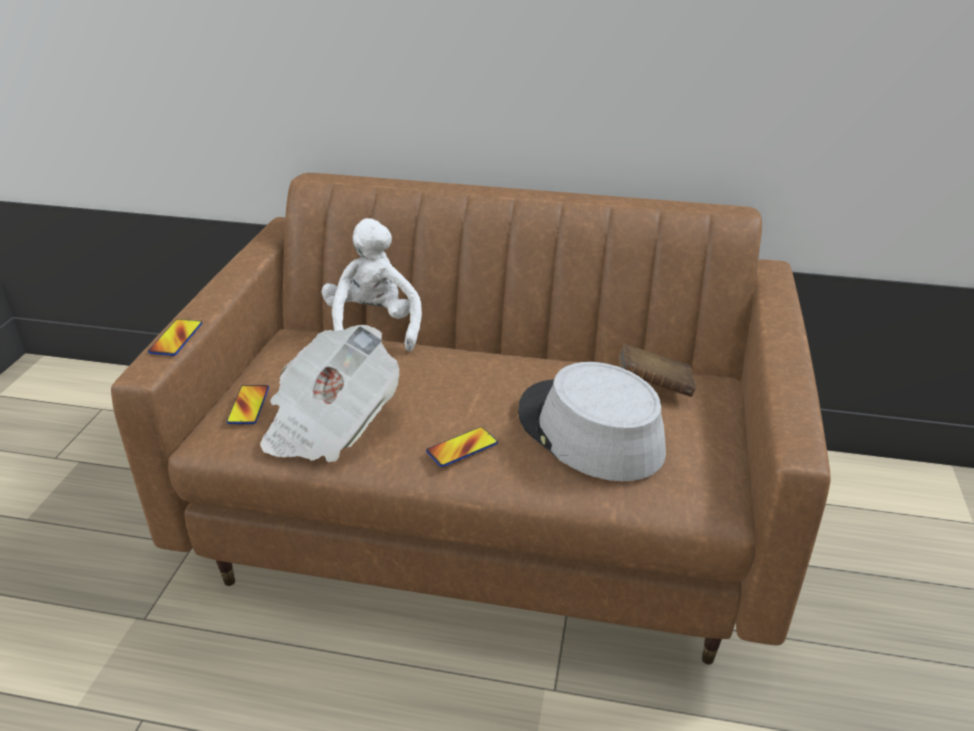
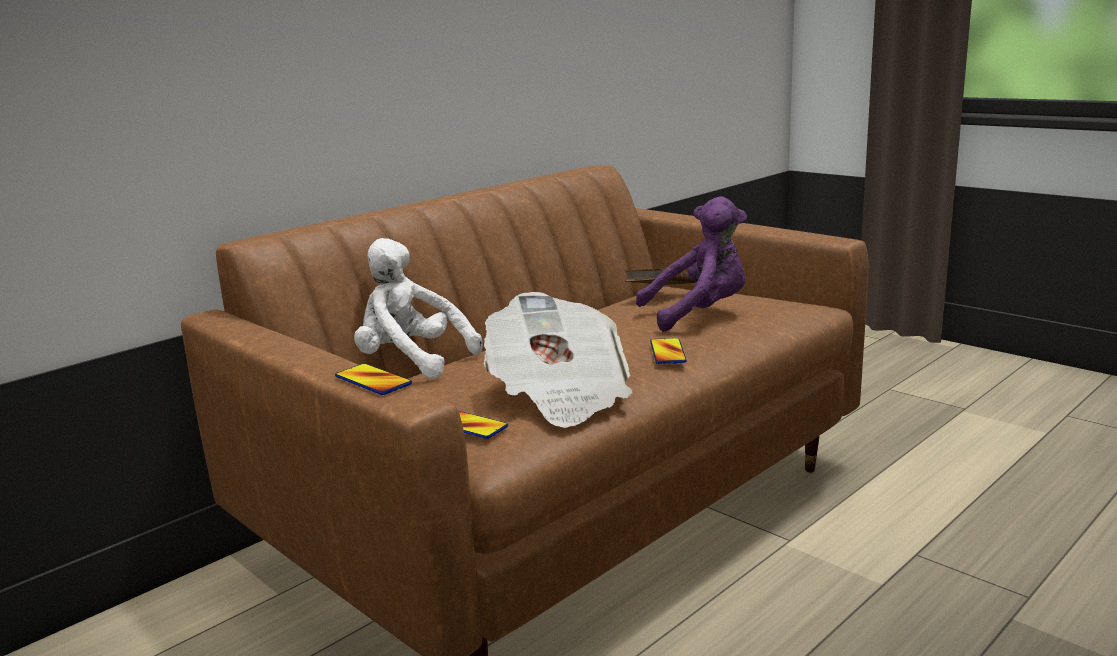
camera: 55 degrees left, 15 degrees down
(589, 431) = (699, 314): grey hat -> purple plush toy

